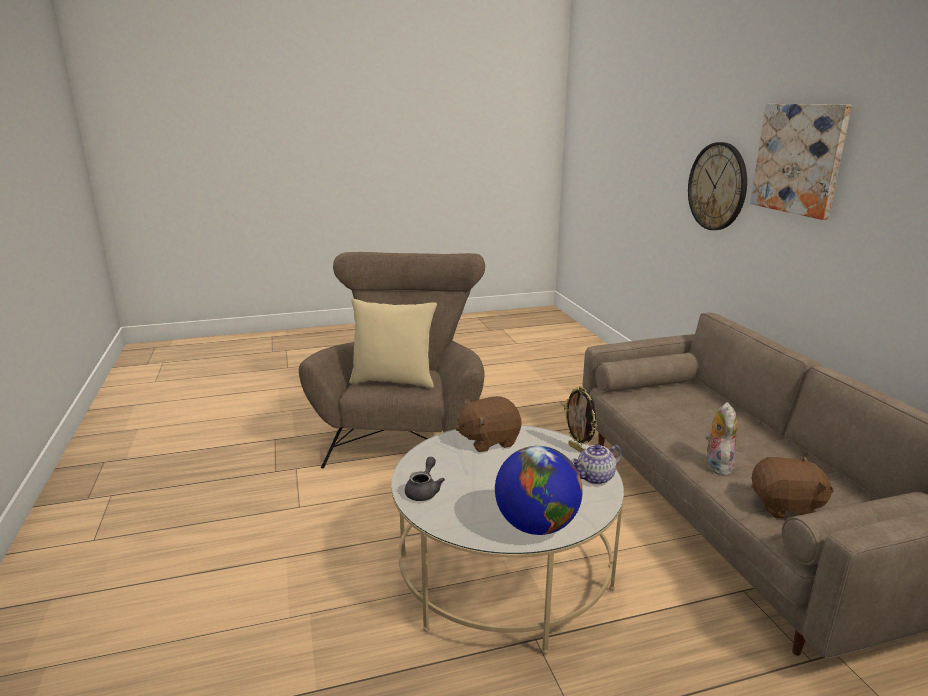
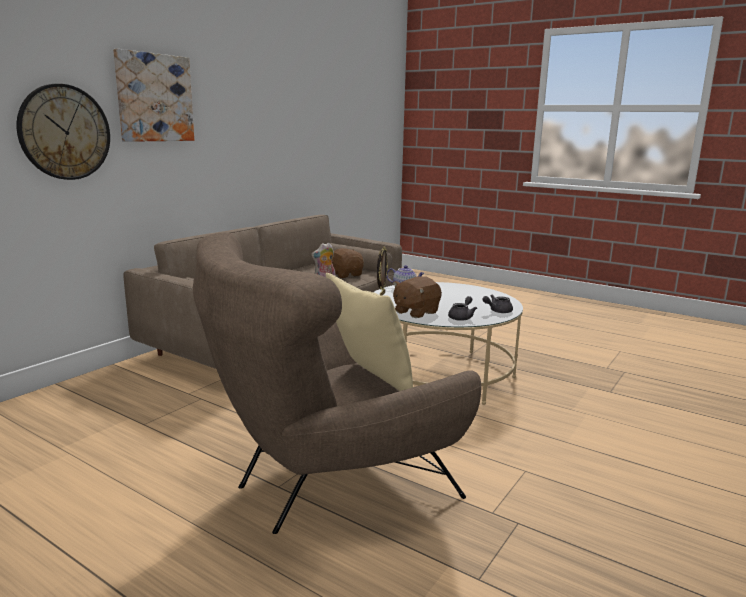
camera: 130 degrees left, 5 degrees down
(438, 457) = (462, 317): none -> grey teapot
(488, 440) = (415, 312): brown plush toy -> brown plush toy turned 105 degrees clockwise
(536, 525) = (468, 289): globe -> none

